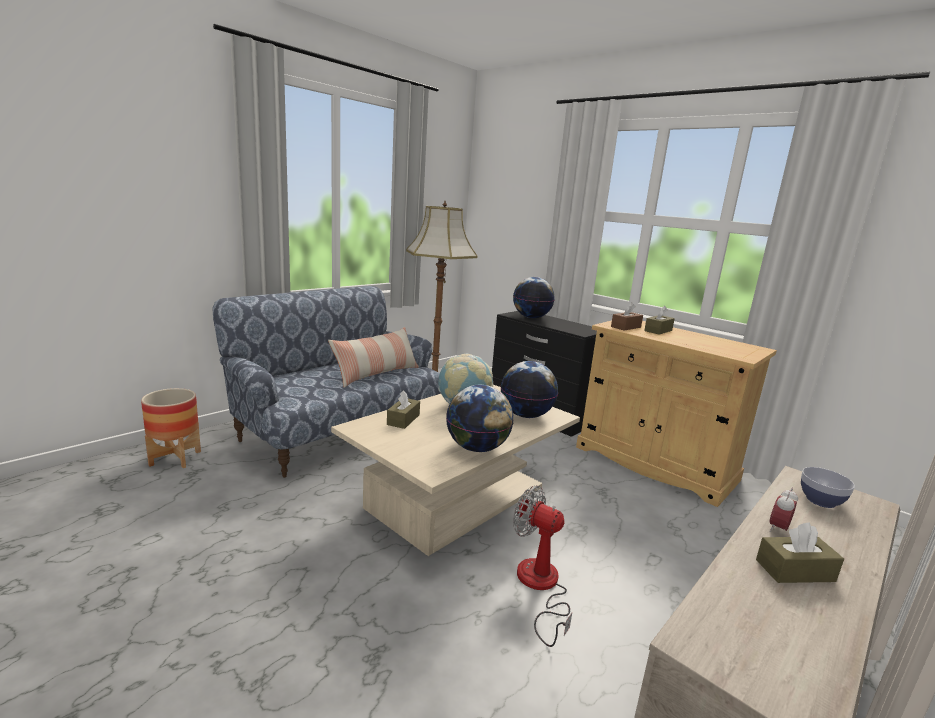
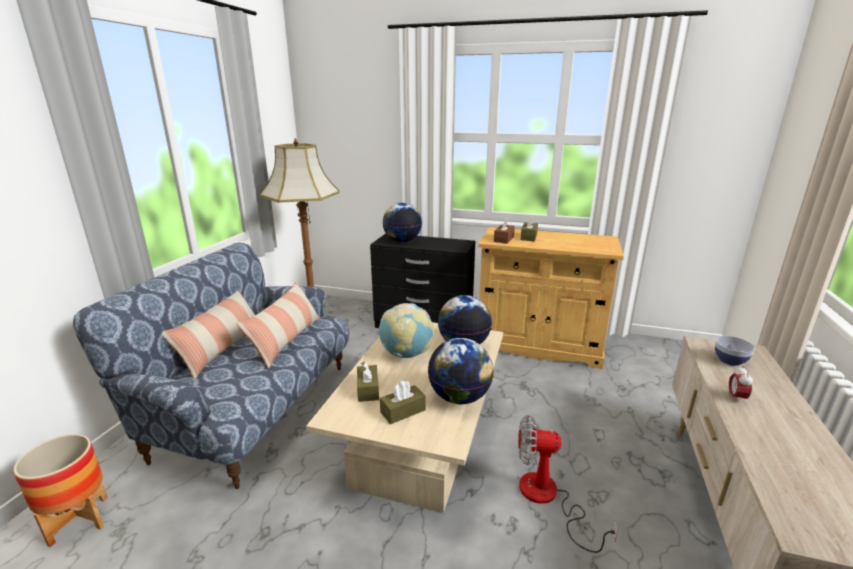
camera: 25 degrees left, 5 degrees up
(324, 367) = (222, 349): none -> pillow
(795, 570) = (778, 432): brown tissue box -> brown tissue box (403, 411)

